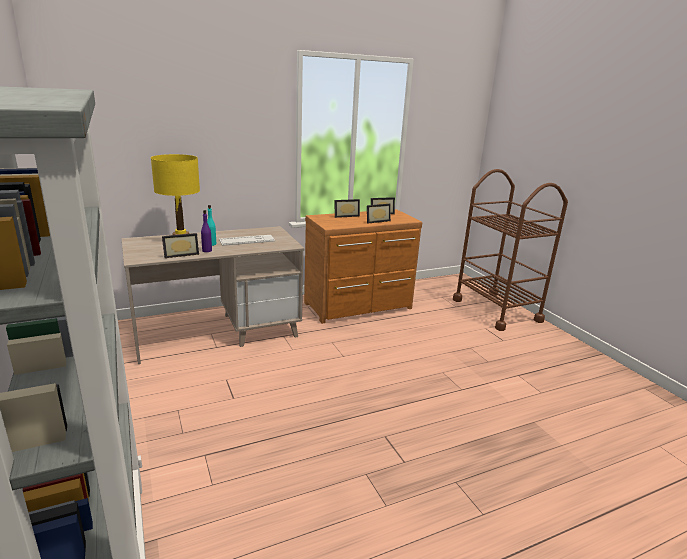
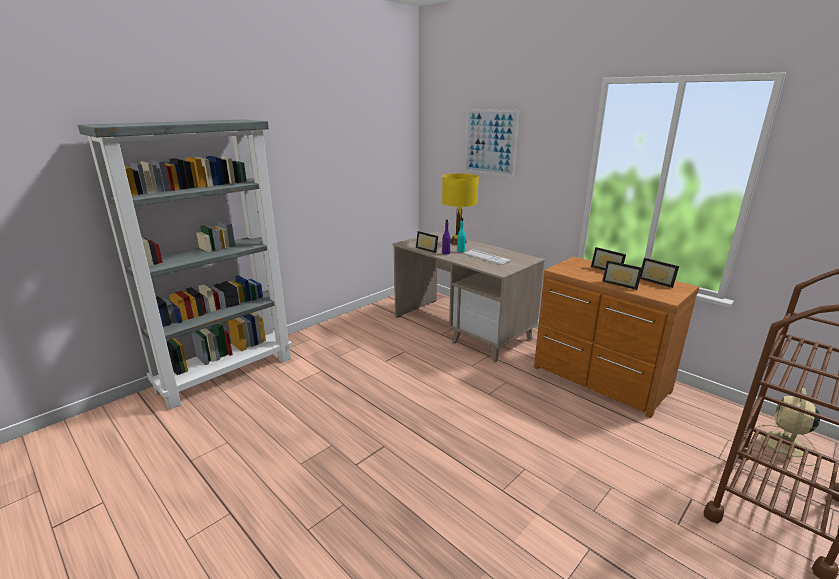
camera: 70 degrees right, 0 degrees up
(175, 114) = (490, 142): none -> picture
(452, 286) = (784, 445): none -> beige fan

